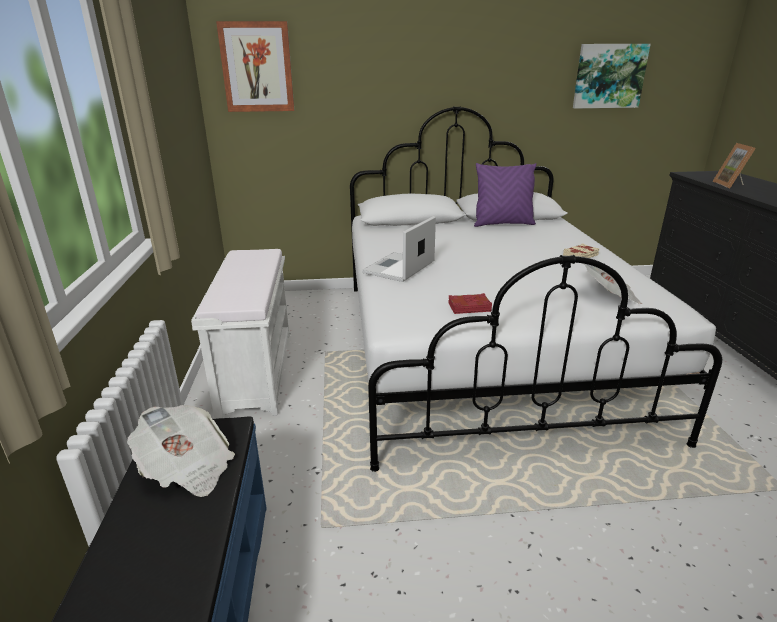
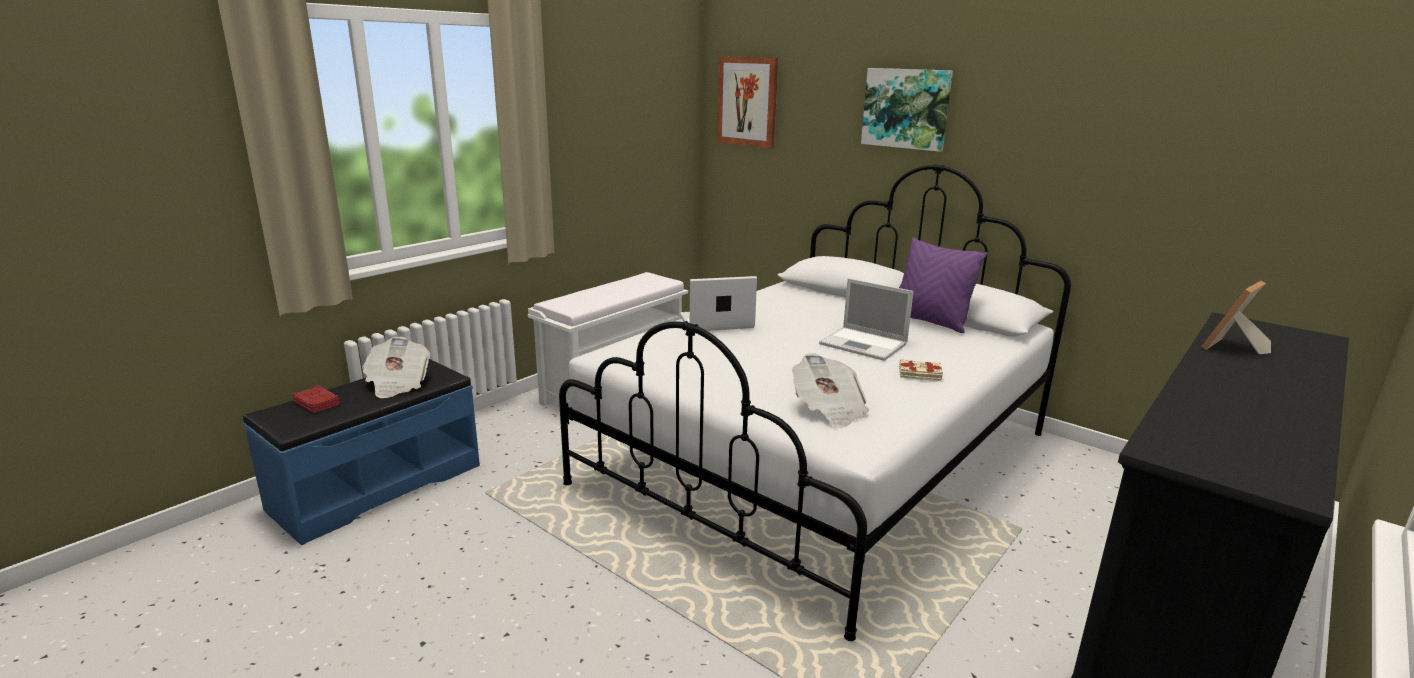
camera: 45 degrees right, 5 degrees down
(469, 307) = (685, 366): red book -> red book (317, 403)
(513, 249) = (865, 344): none -> laptop
(609, 76) = (1184, 148): picture -> picture (906, 108)

